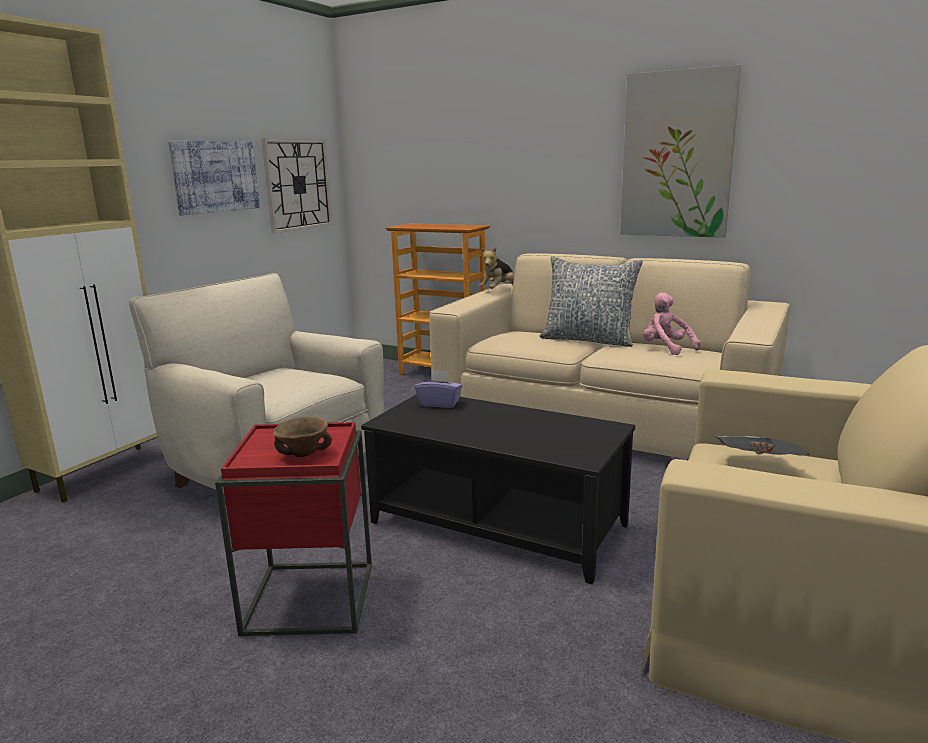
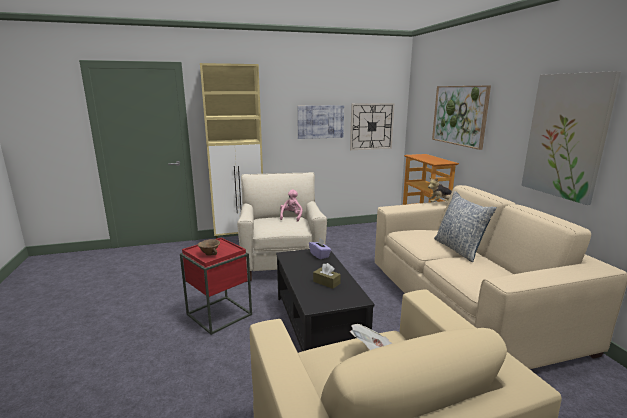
camera: 45 degrees right, 0 degrees up
(476, 148) = (459, 115): none -> picture
(530, 428) = (326, 282): none -> brown tissue box
(666, 348) = (492, 271): pink plush toy -> pink plush toy (291, 217)

